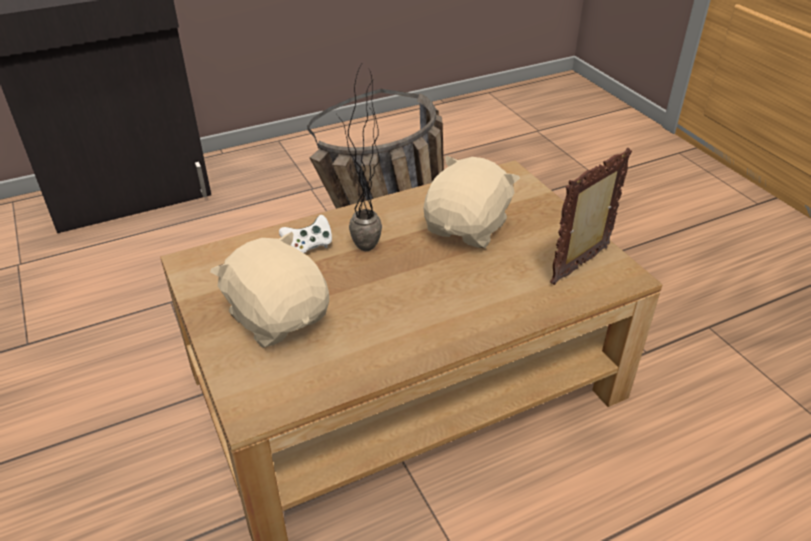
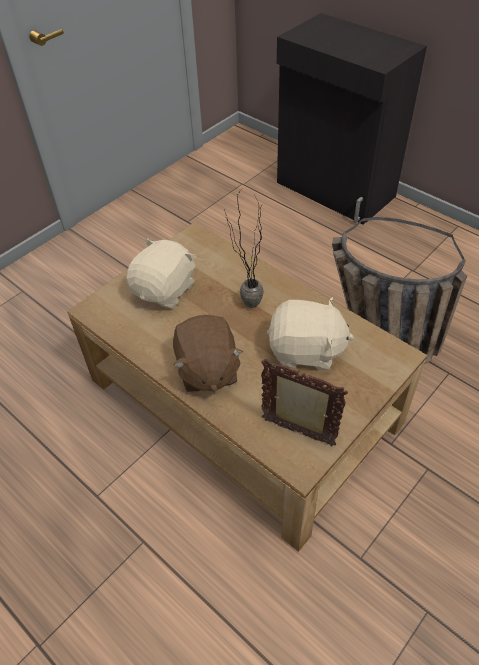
camera: 70 degrees right, 10 degrees up
(309, 246) = (238, 277): white game controller -> none
(453, 312) = (207, 370): none -> brown plush toy

